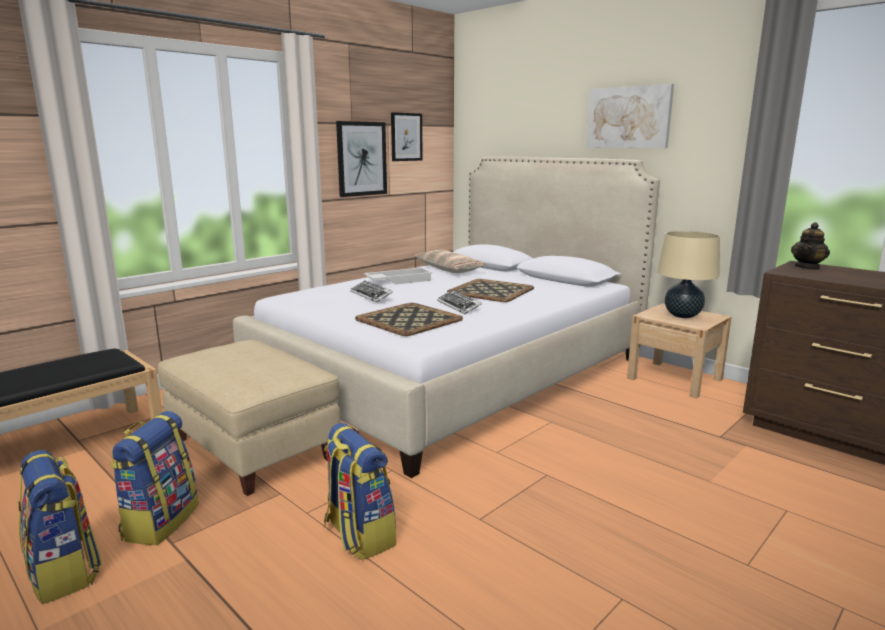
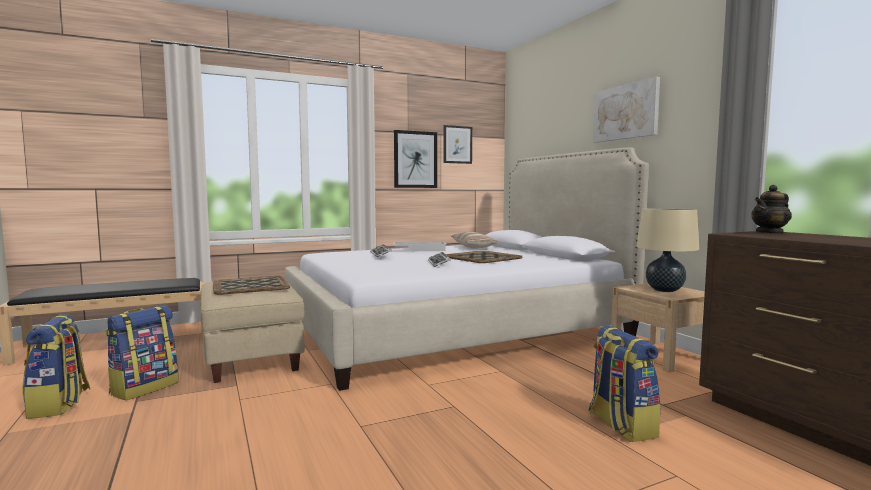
camera: 20 degrees right, 10 degrees down
(358, 535) = (257, 419): backpack -> backpack (620, 425)
(410, 319) = (384, 266): tray -> tray (251, 286)

